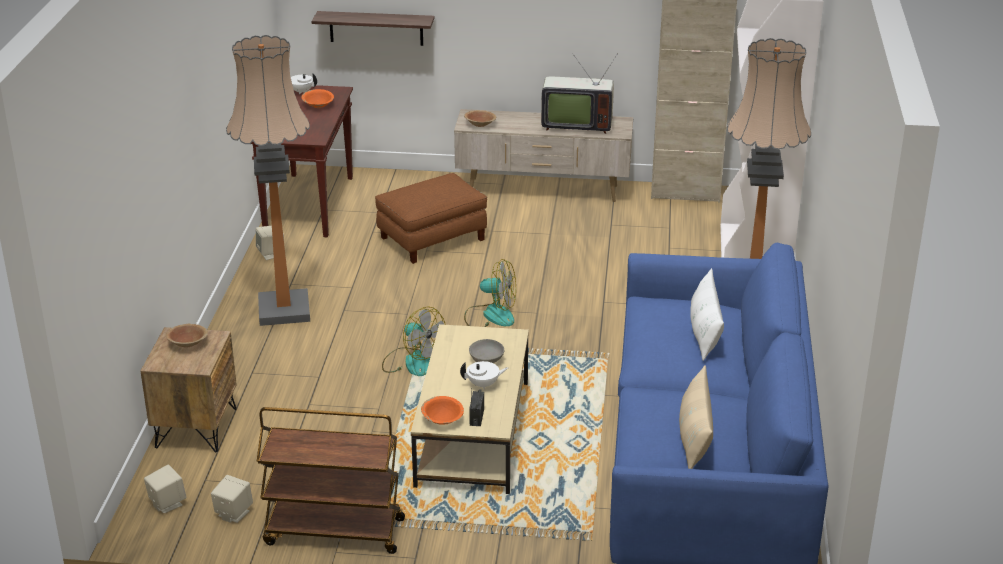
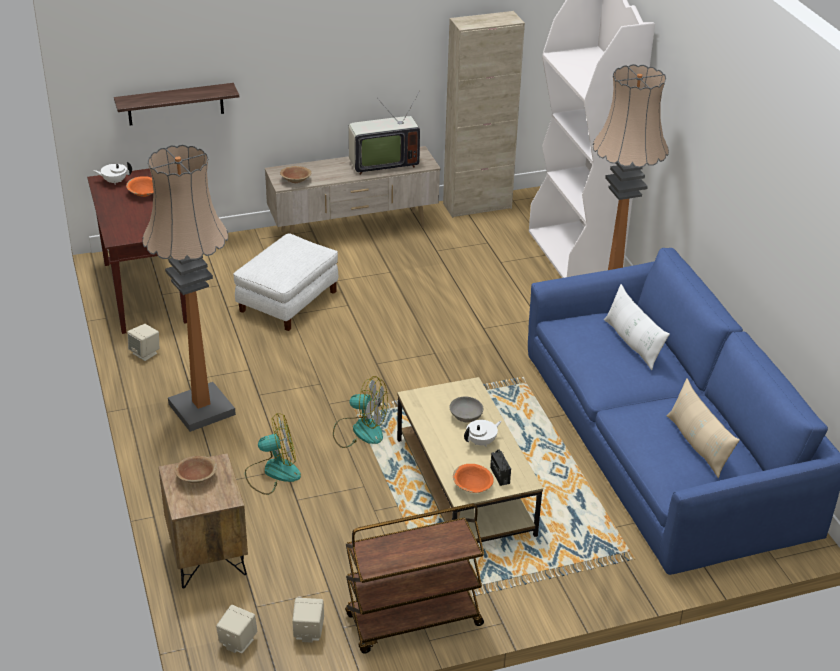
camera: 25 degrees left, 5 degrees up
(432, 238) = (287, 301): brown ottoman -> white ottoman
(490, 316) = (396, 366): fan -> fan (273, 472)

